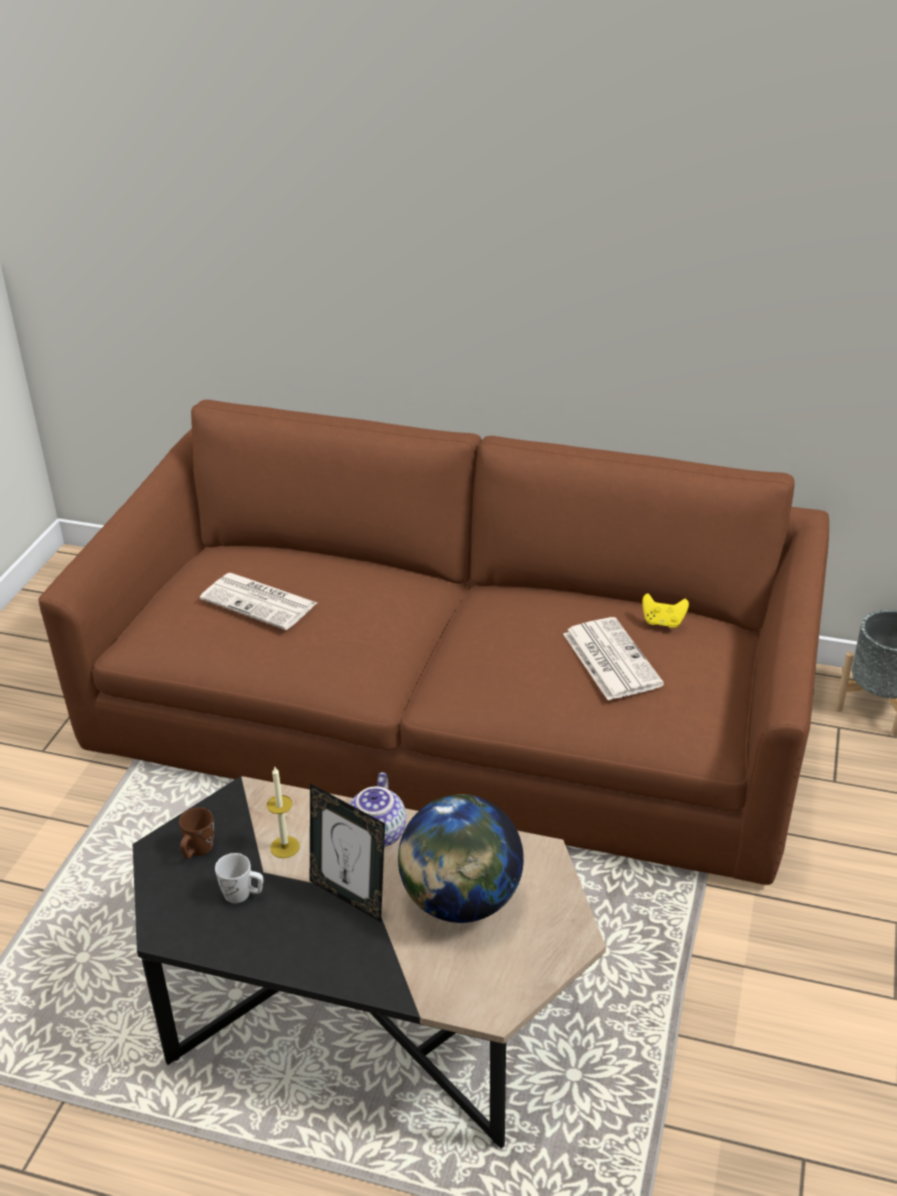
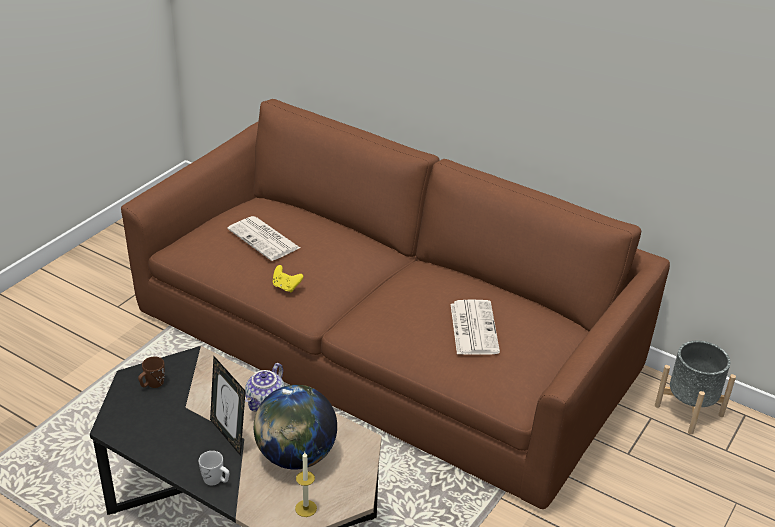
camera: 15 degrees right, 0 degrees up
(243, 894) = (166, 417): white mug -> white mug (216, 480)
(285, 847) = (205, 395): candle -> candle (306, 508)
(663, 622) = (523, 312): yellow game controller -> yellow game controller (286, 287)

